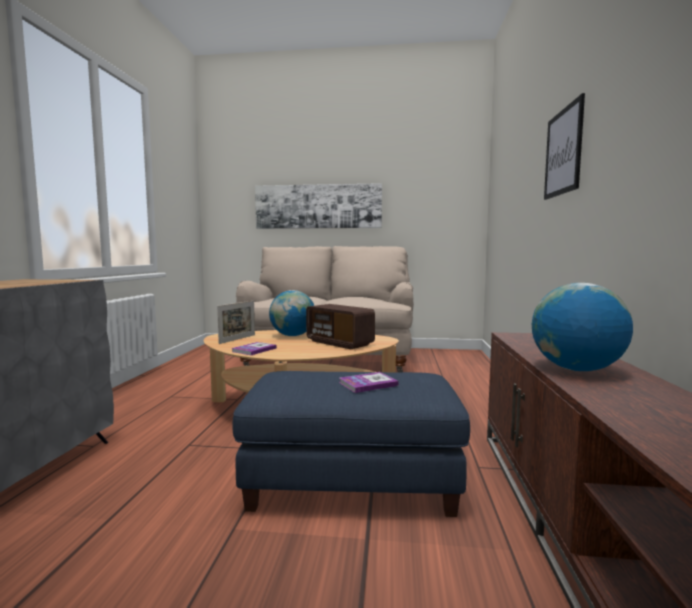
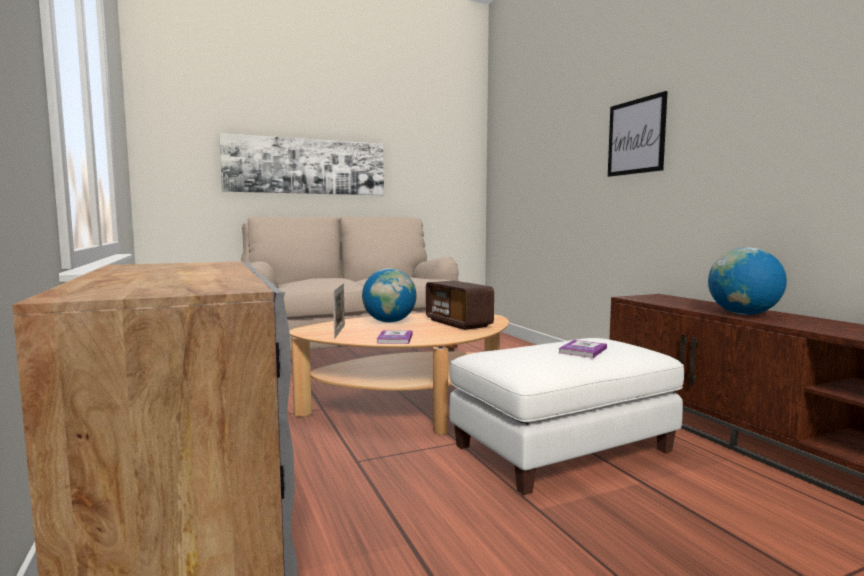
camera: 30 degrees left, 0 degrees up
(339, 343) = (458, 323): radio -> radio turned 45 degrees clockwise
(350, 479) = (561, 448): blue ottoman -> white ottoman

